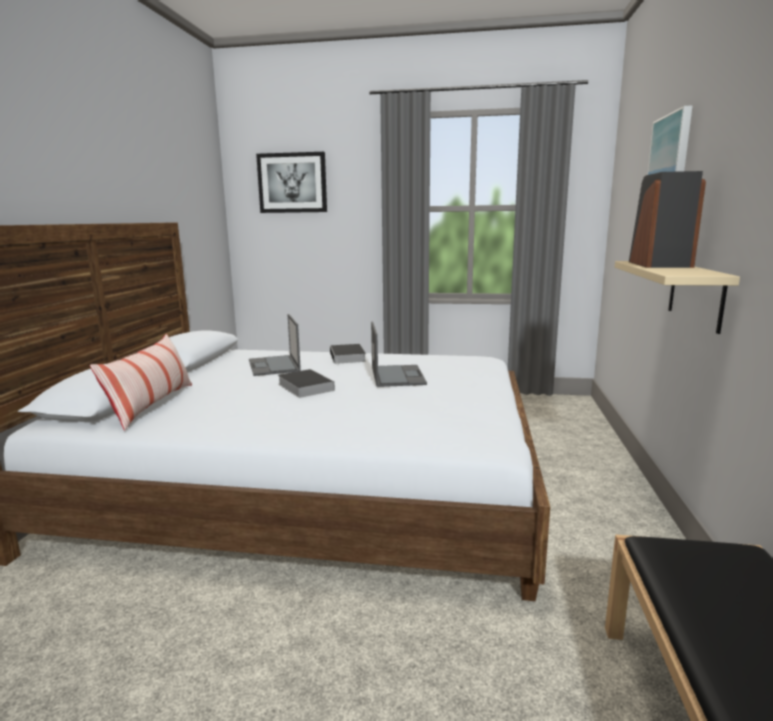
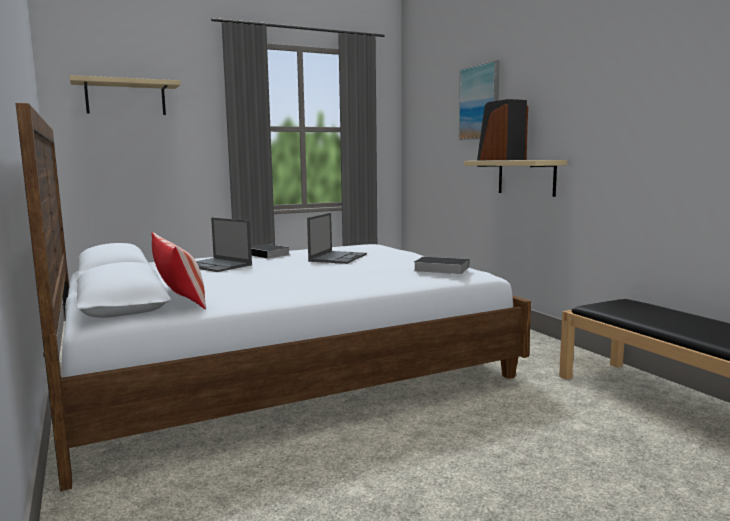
camera: 35 degrees left, 5 degrees down
(292, 183) = (126, 98): picture -> beige shelf
(304, 386) = (285, 270): book -> book (439, 269)
(397, 376) = (338, 257): laptop -> laptop turned 60 degrees clockwise

